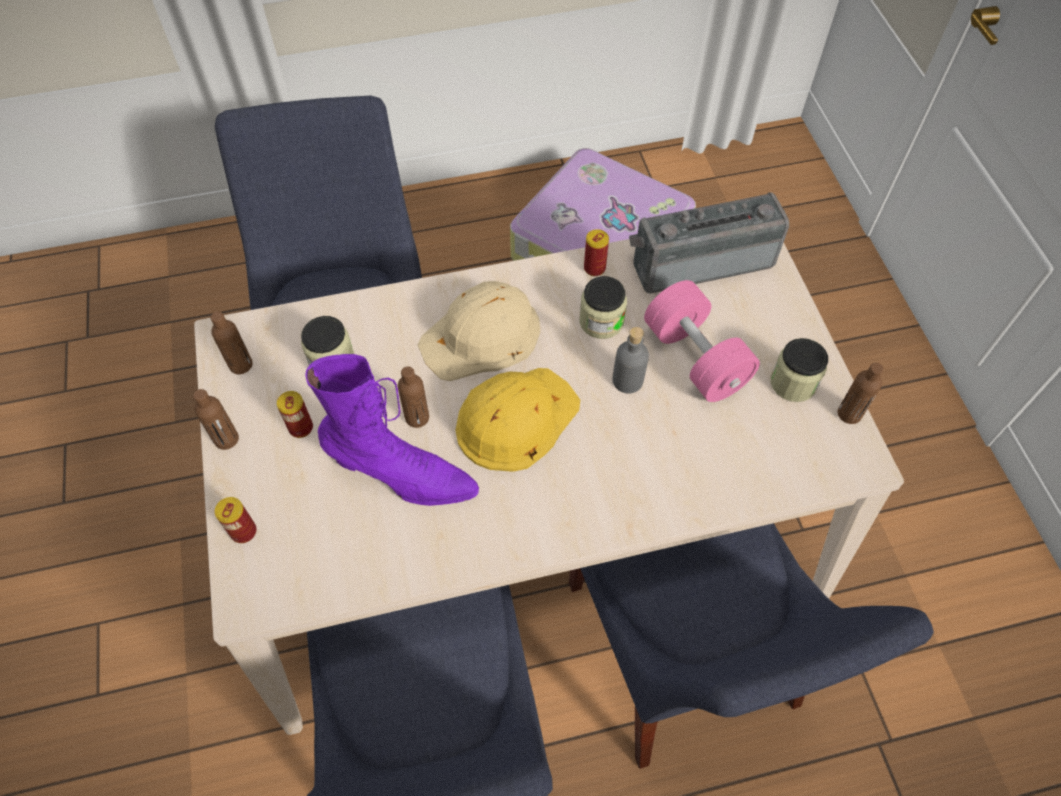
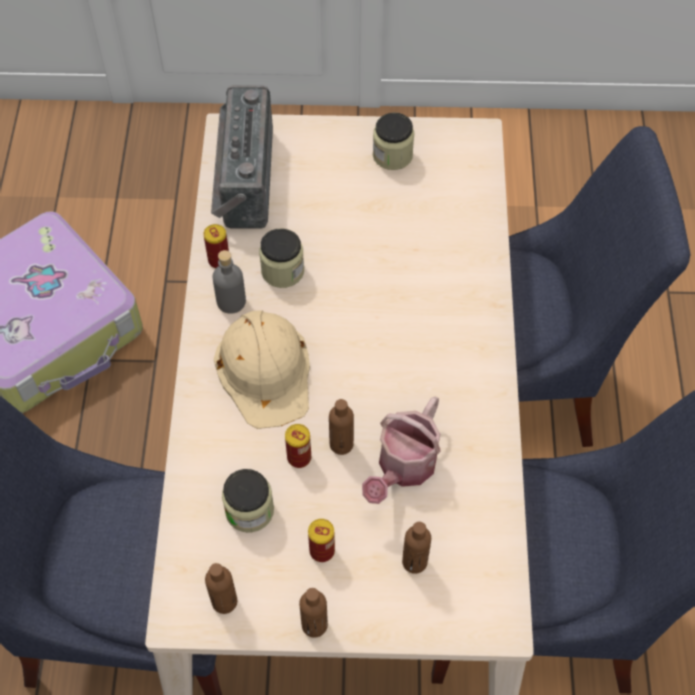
camera: 75 degrees left, 0 degrees up
(243, 531) = (425, 618): can -> can (299, 457)
(402, 477) = (403, 468): purple boot -> watering can
(515, 419) = (367, 363): yellow hard hat -> none
(627, 380) = (353, 268): grey bottle -> grey bottle (231, 301)
(695, 358) = (346, 213): pink dumbbell -> none
(849, 414) = (432, 130): brown bottle -> brown bottle (414, 561)

